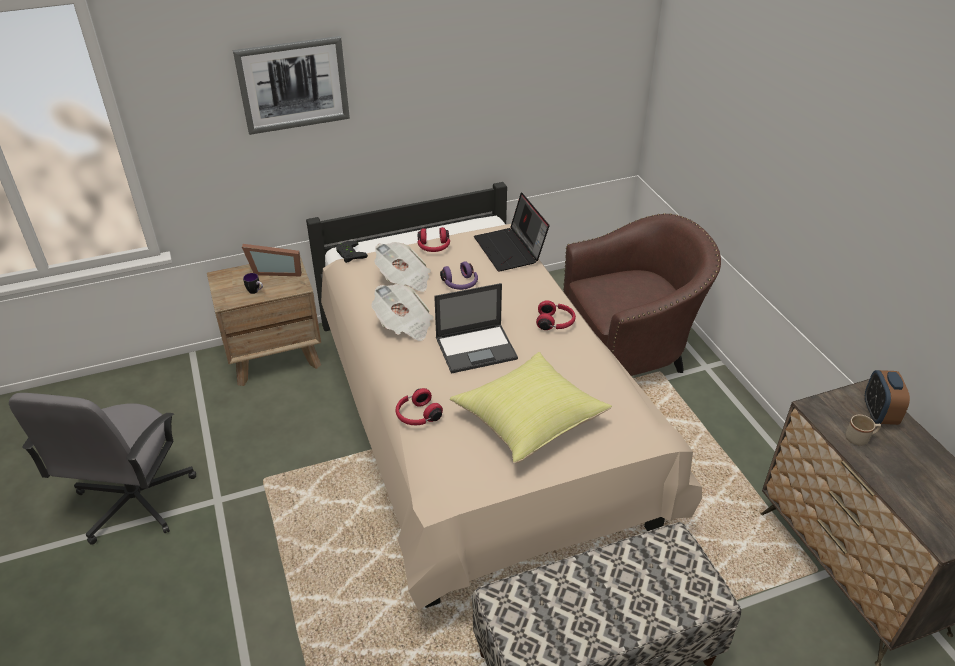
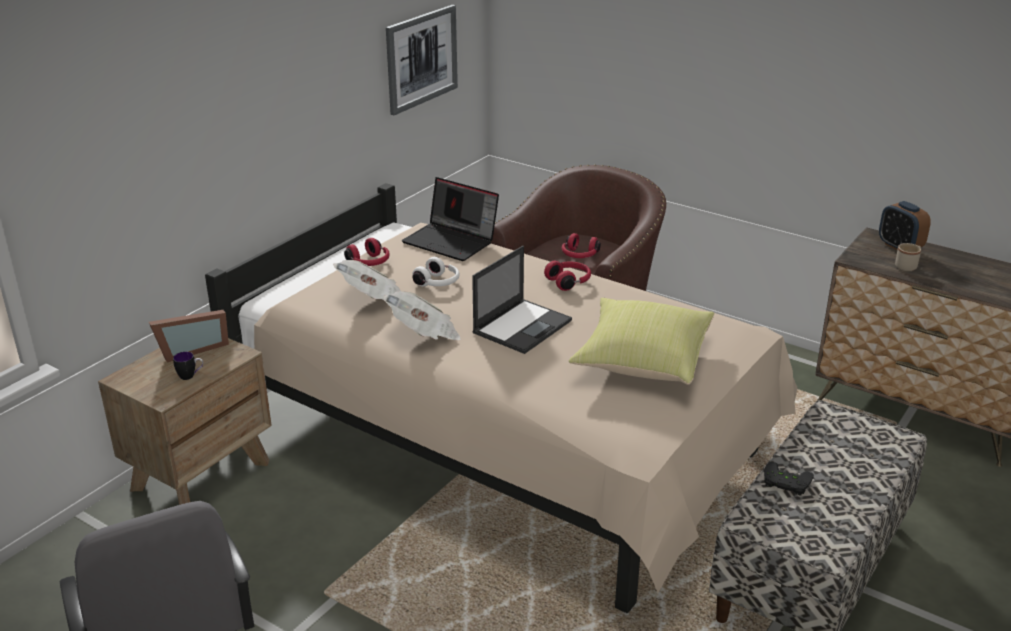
camera: 35 degrees left, 10 degrees down
(293, 85) = (180, 95): picture -> picture (421, 58)
(349, 254) = (280, 298): black game controller -> black game controller (785, 483)
(417, 416) = (536, 398): red headphones -> red headphones (579, 255)
(460, 284) = (438, 283): purple headphones -> white headphones

